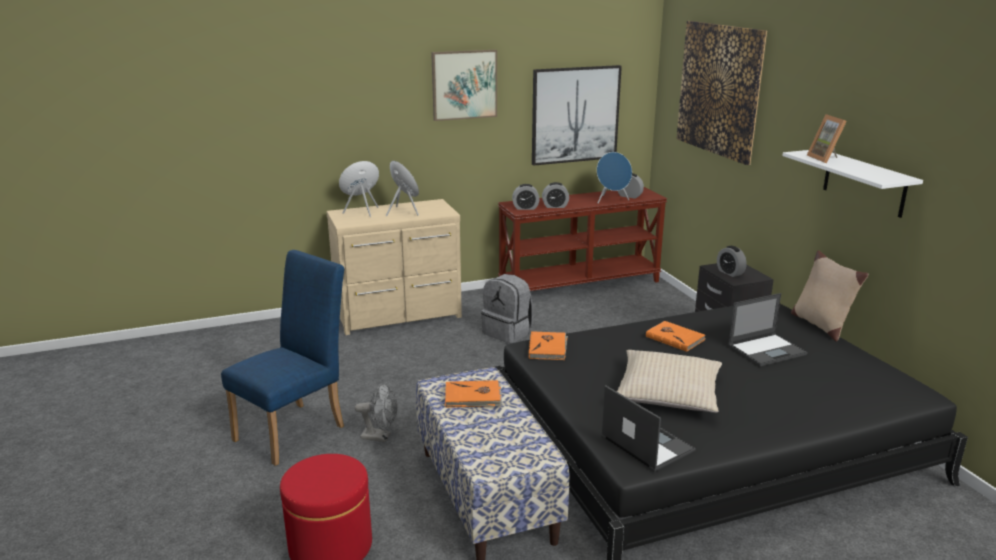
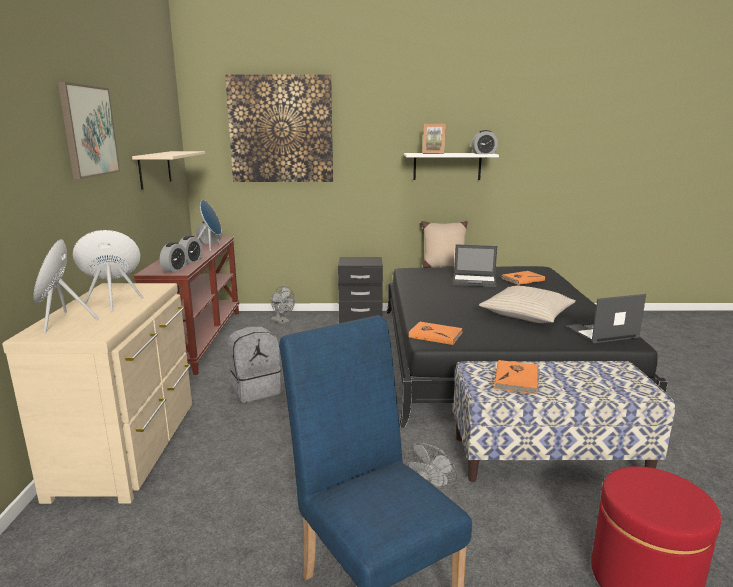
camera: 70 degrees left, 5 degrees down
(575, 115) = (155, 169): picture -> beige shelf
(663, 306) = (282, 321): none -> grey fan
(675, 338) = (444, 296): orange book -> orange book (522, 279)
(730, 273) = (360, 262): alarm clock -> alarm clock (483, 153)
(767, 350) = (475, 281): laptop -> laptop turned 105 degrees clockwise

